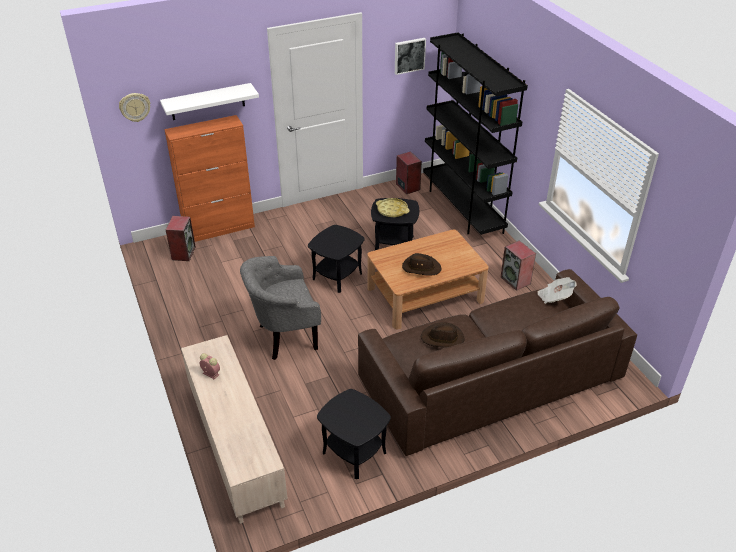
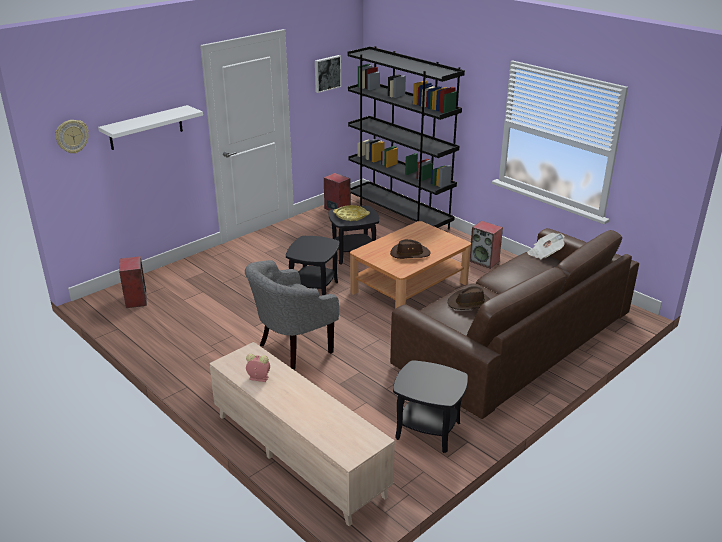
camera: 20 degrees left, 10 degrees down
(219, 229) = (164, 273): orange cabinet -> none

